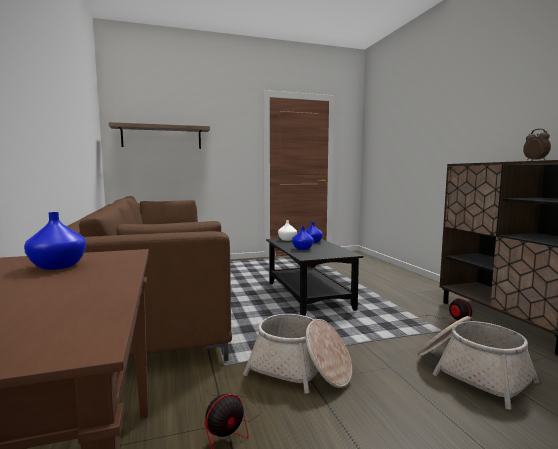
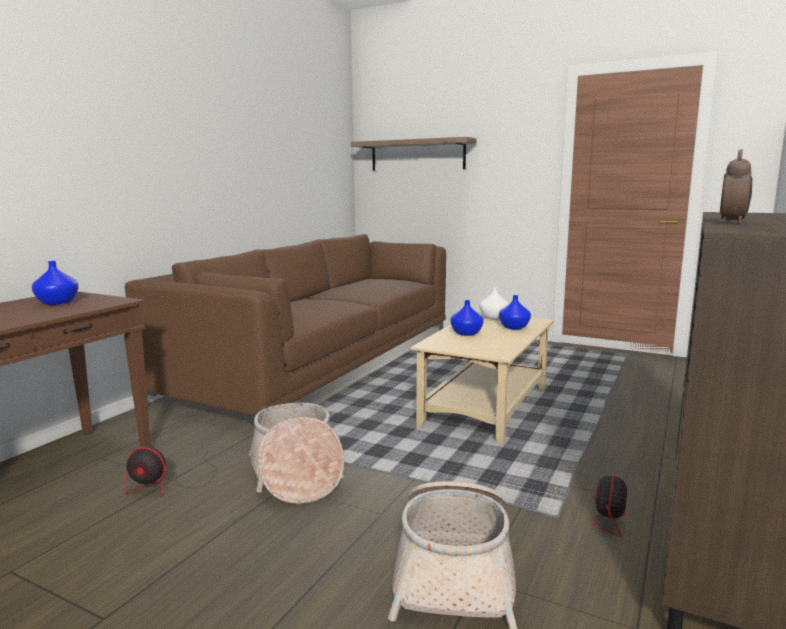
camera: 45 degrees right, 5 degrees up
(307, 295) = (485, 406): black coffee table -> beige coffee table

